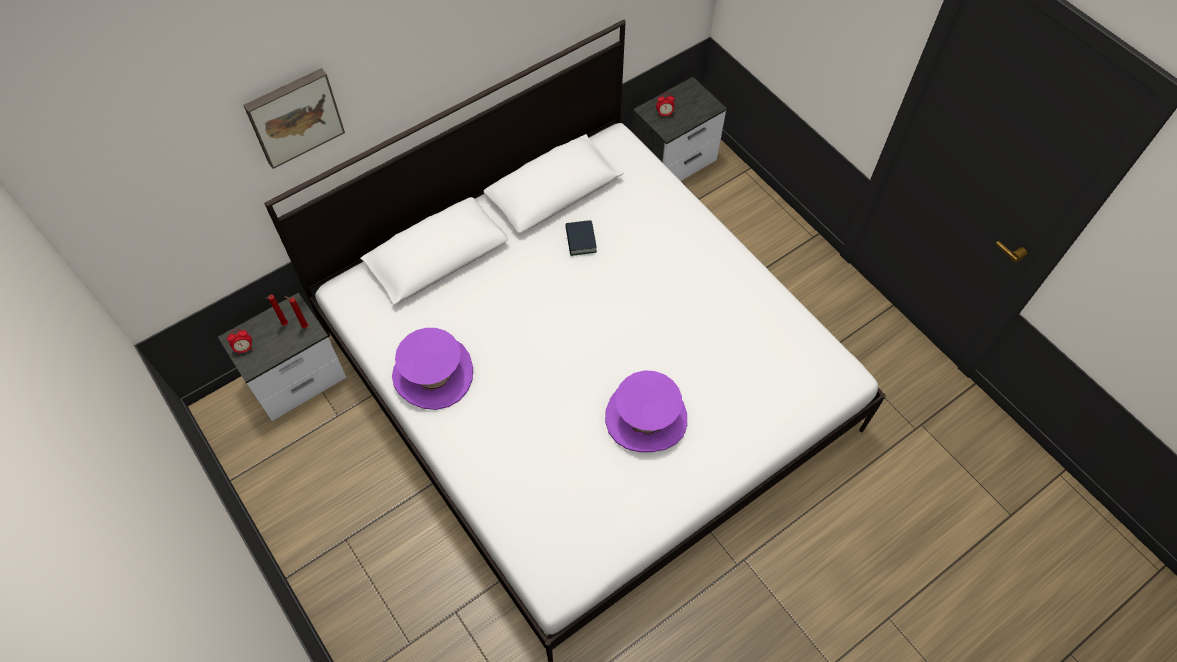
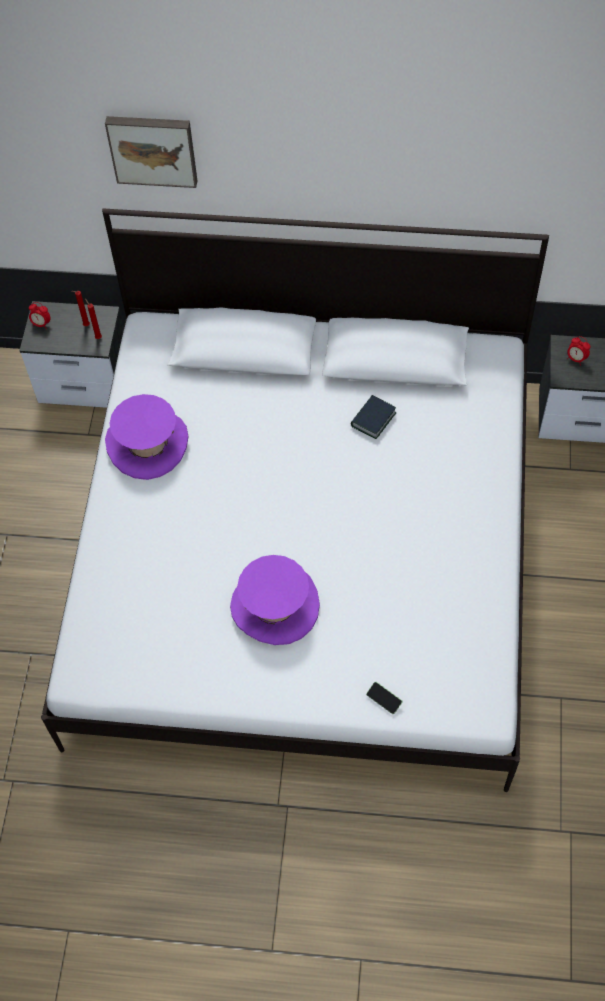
camera: 45 degrees right, 0 degrees up
(781, 422) = (384, 699): none -> phone

